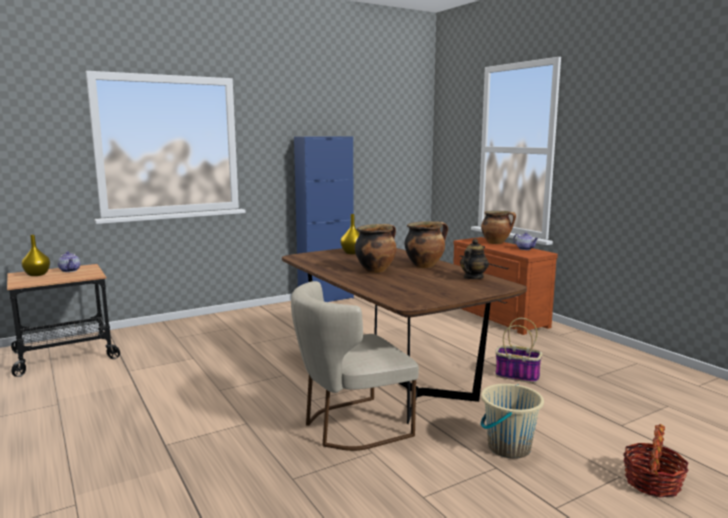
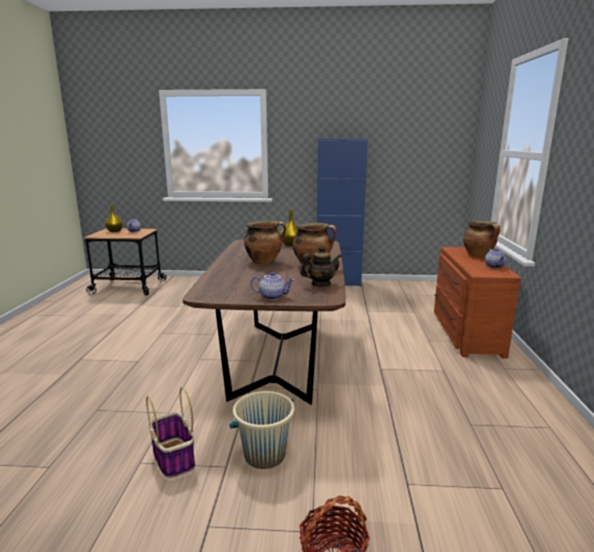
camera: 35 degrees right, 5 degrees up
(350, 426) = (187, 387): beige chair -> none
(466, 292) = (272, 296): none -> teapot
(516, 376) = (385, 394): basket -> basket (173, 458)

